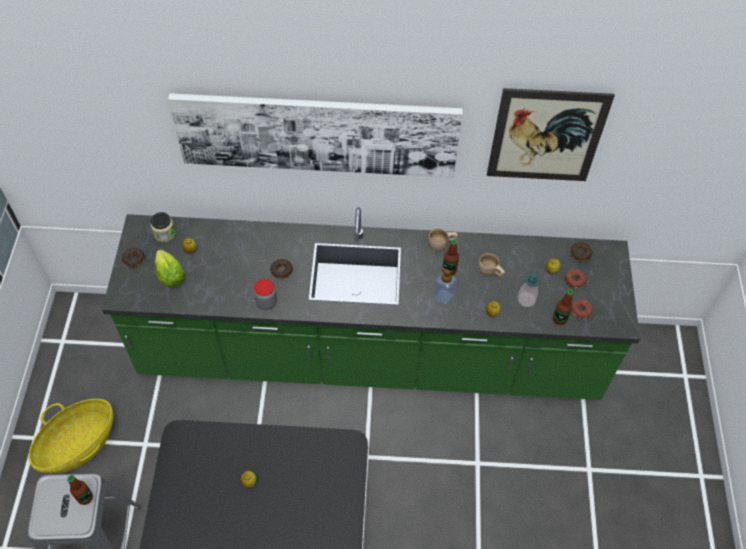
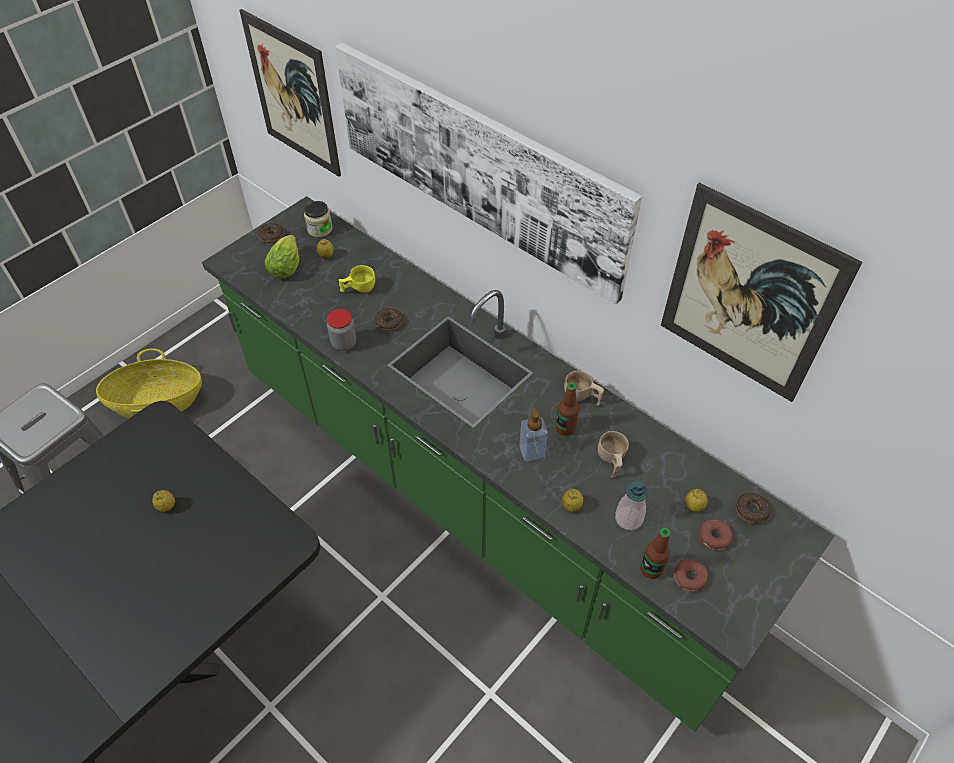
camera: 40 degrees right, 5 degrees down
(85, 497) = (53, 425): bottle -> none
(106, 144) = (293, 95): none -> picture
(237, 260) = (358, 289): none -> yellow cup

